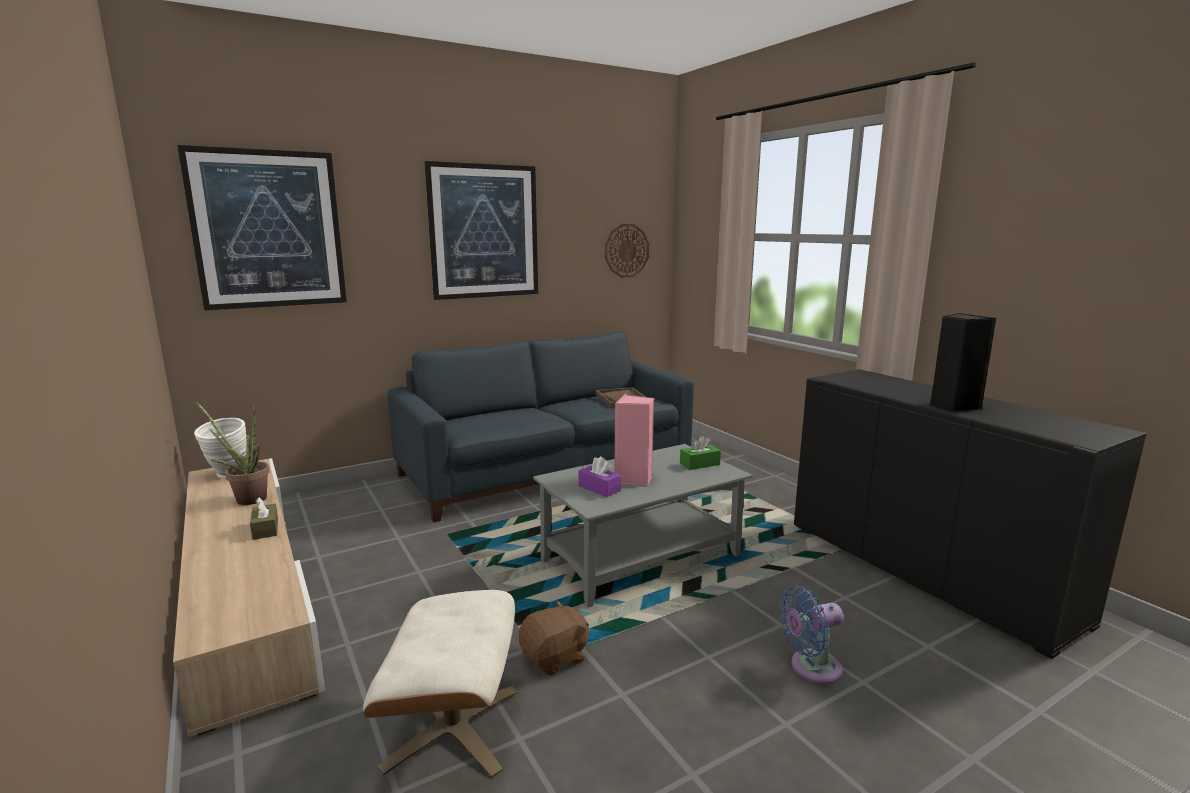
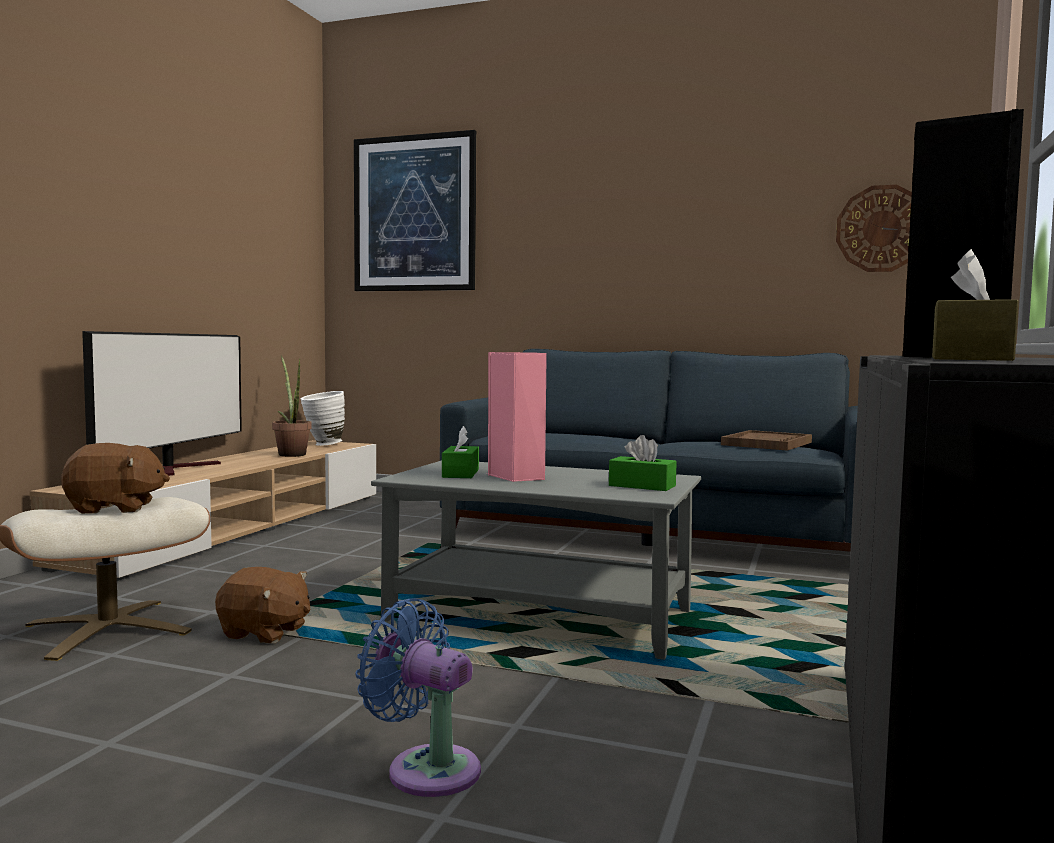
camera: 50 degrees right, 10 degrees down
(214, 560) = (181, 468): none -> television
(265, 529) = (247, 465): brown tissue box -> brown tissue box (969, 359)
(457, 628) = (114, 508): none -> brown plush toy
(484, 231) = (641, 207): picture -> none
(599, 488) = (460, 473): purple tissue box -> green tissue box

